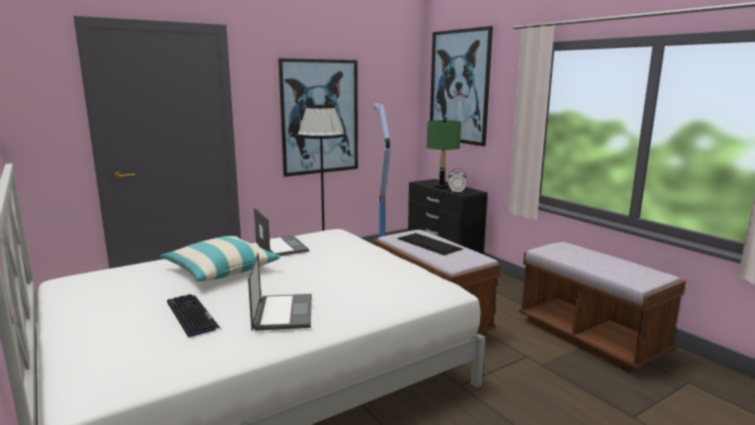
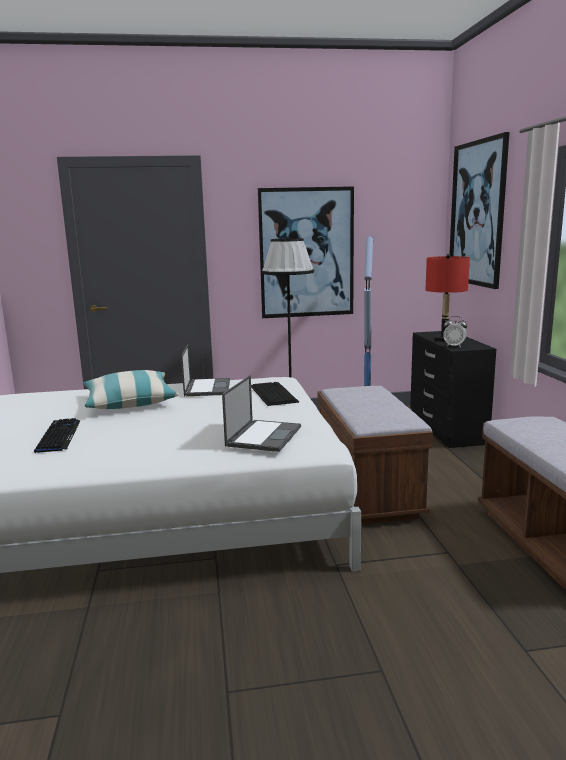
camera: 25 degrees right, 0 degrees up
(283, 312) = (132, 444): laptop -> laptop (264, 436)
(428, 243) = (367, 400): keyboard -> keyboard (272, 393)
(441, 187) = (443, 340): green table lamp -> red table lamp

